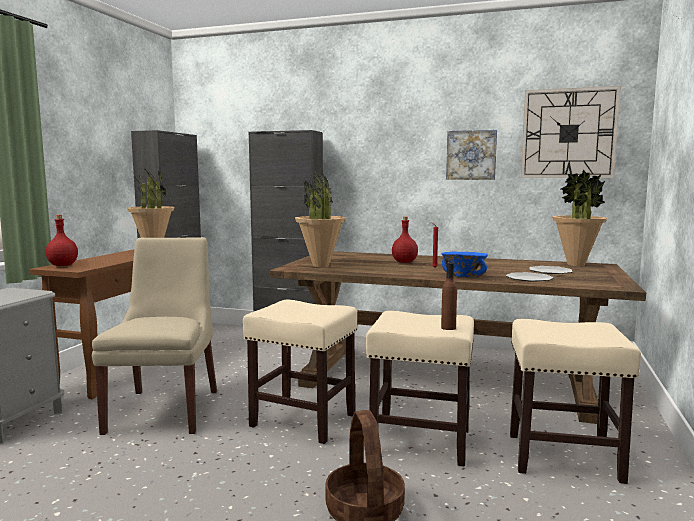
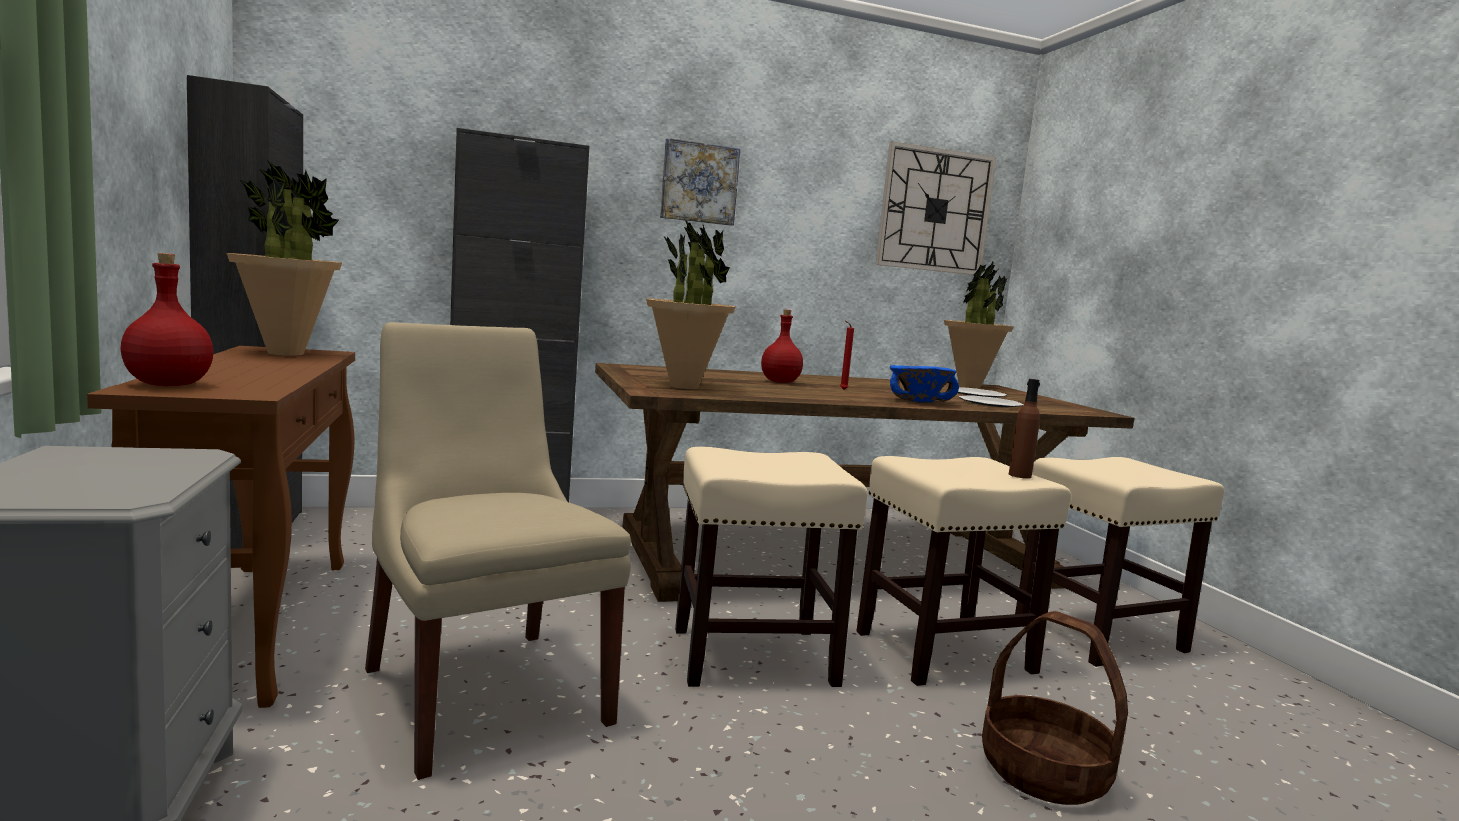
camera: 35 degrees left, 0 degrees up
(471, 155) = (815, 224): picture -> picture (699, 183)

